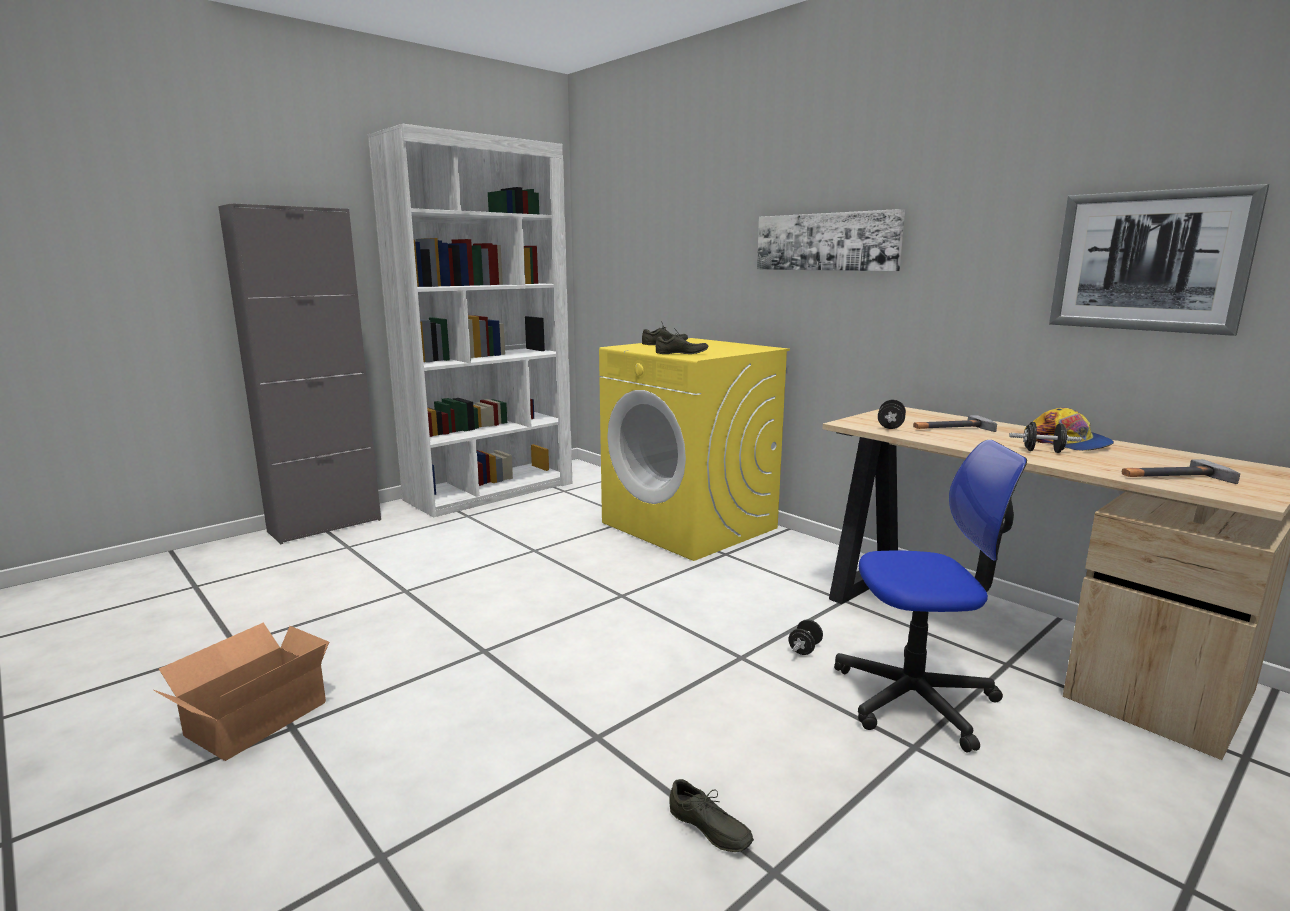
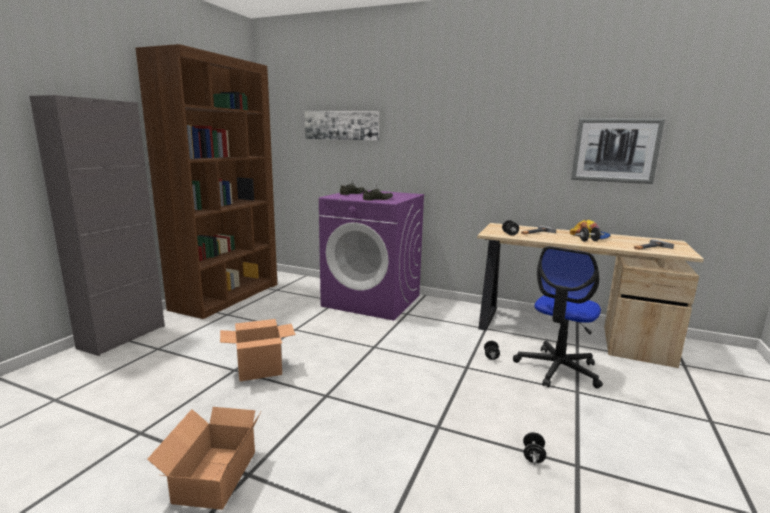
camera: 25 degrees left, 0 degrees up
(435, 598) = (260, 370): none -> cardboard box
(491, 491) = (227, 296): white bookcase -> brown bookcase
(690, 525) = (372, 301): yellow washing machine -> purple washing machine
(707, 830) = (533, 456): grey shoe -> black dumbbell
(826, 242) = (446, 135): picture -> picture (341, 125)
(915, 698) = (557, 369): office chair -> office chair turned 150 degrees clockwise

